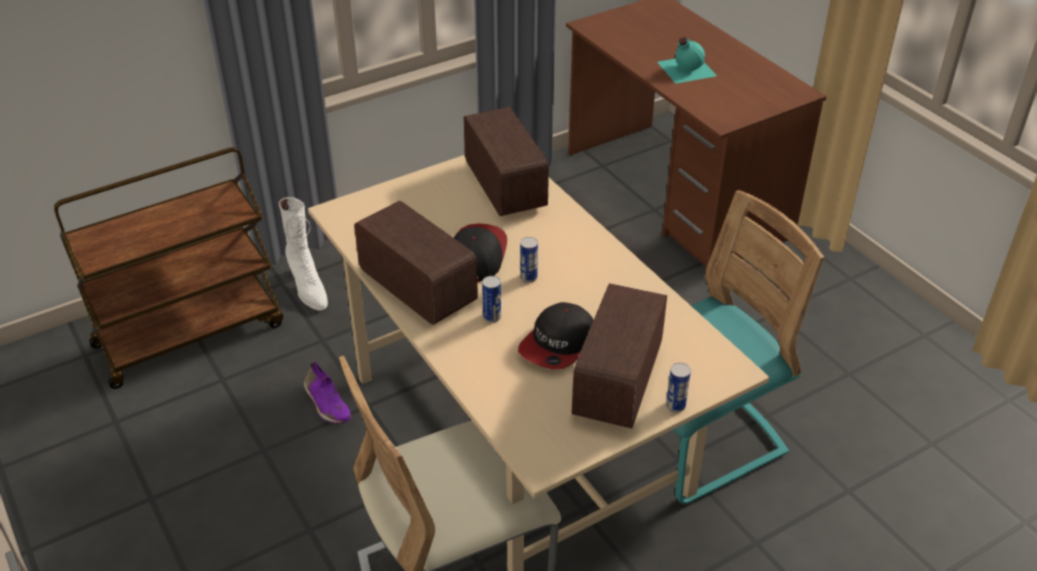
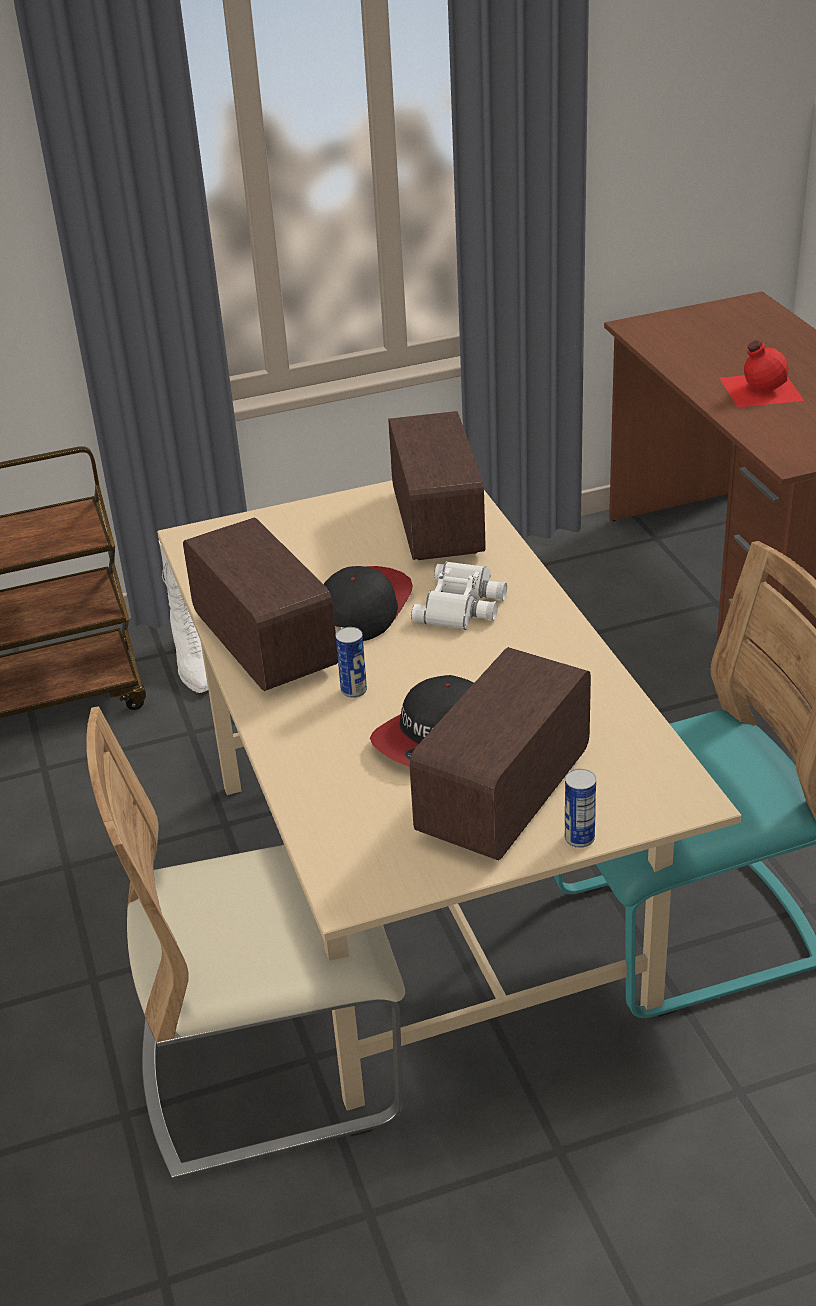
camera: 15 degrees right, 5 degrees down
(326, 404) = (170, 815): purple shoe -> none
(528, 277) = (426, 643): can -> none
(543, 246) = (463, 605): none -> white binoculars
(685, 68) = (759, 388): turquoise bottle -> red bottle

